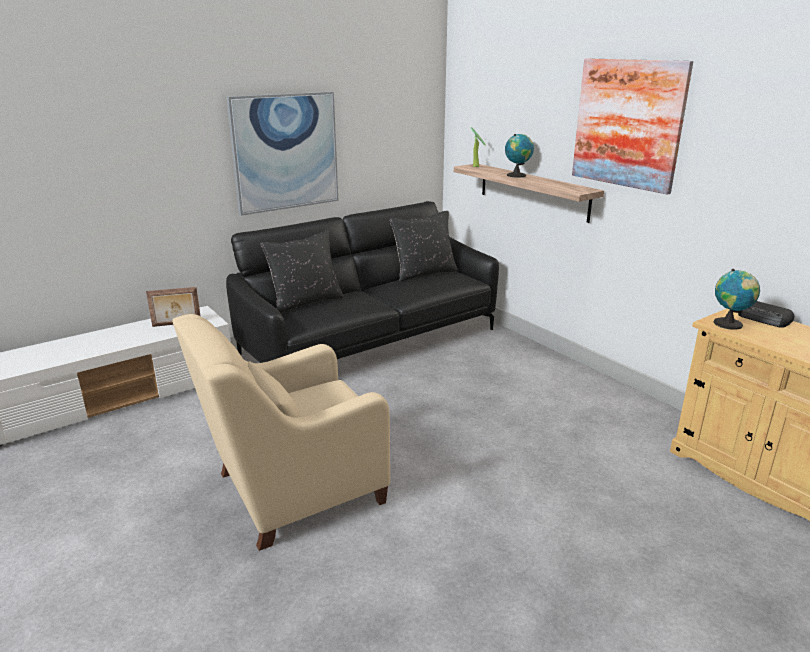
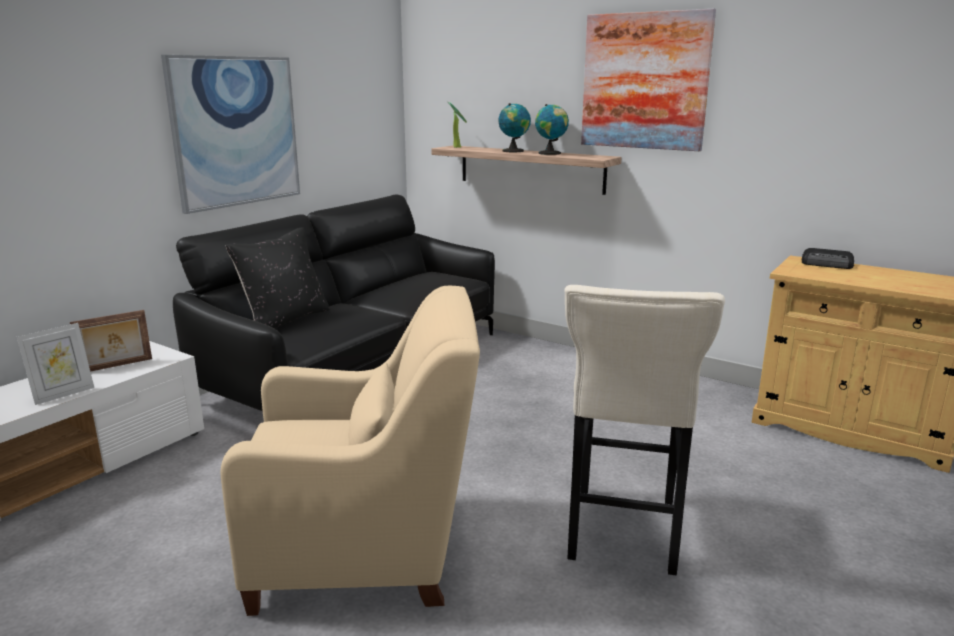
camera: 20 degrees left, 5 degrees down
(134, 341) = (63, 394): none -> picture frame
(291, 490) = (367, 549): beige armchair -> beige armchair turned 135 degrees counterclockwise
(424, 273) = (408, 277): black pillow -> none
(483, 524) = (622, 534): none -> beige stool
(730, 324) = (804, 271): globe -> globe (551, 153)

